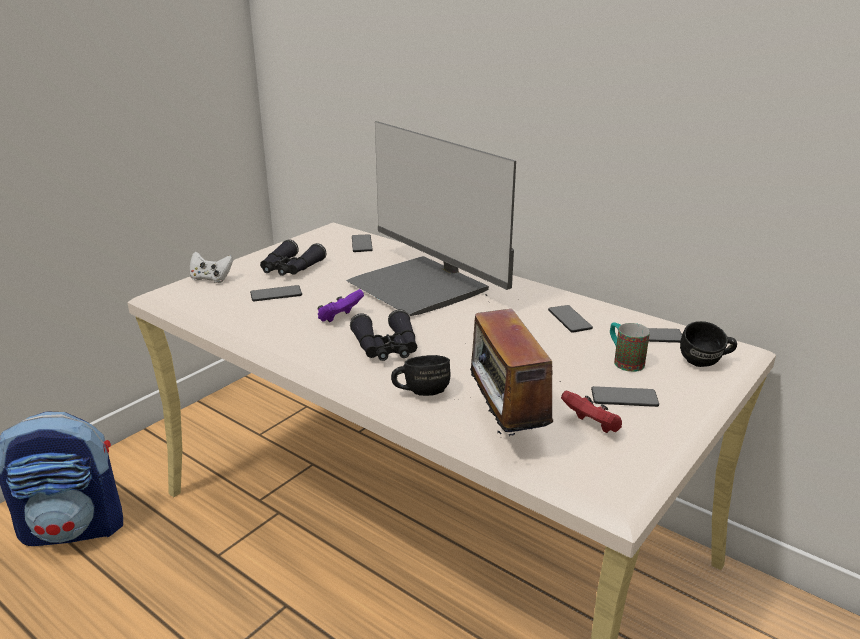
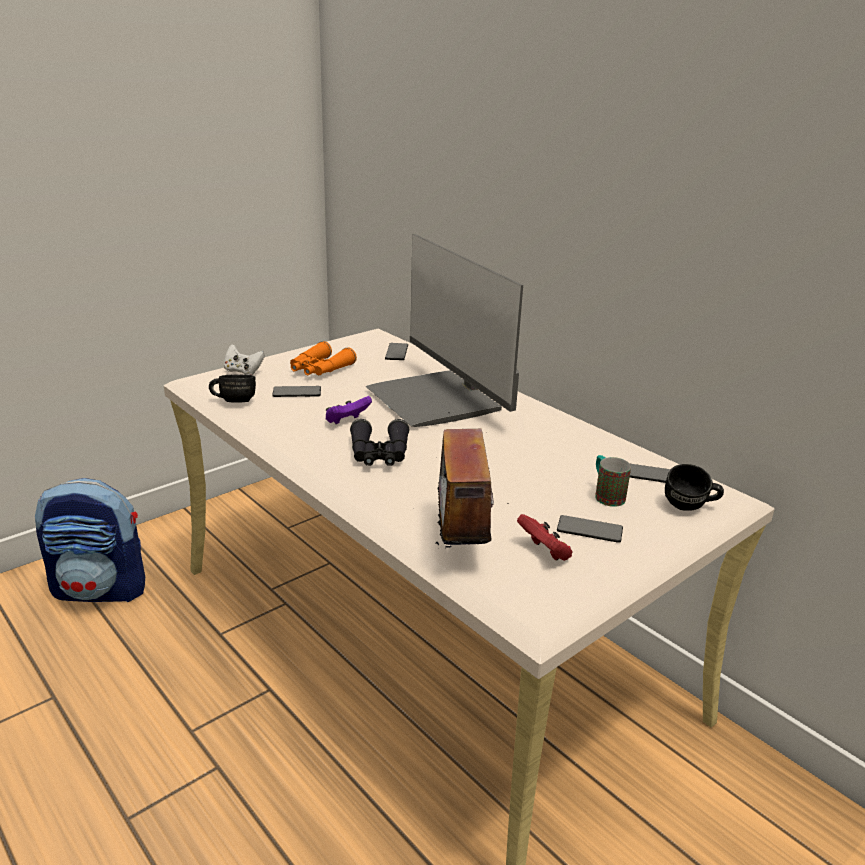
camera: 10 degrees right, 0 degrees up
(290, 269) = (319, 369): black binoculars -> orange binoculars
(420, 391) = (394, 498): black mug -> black mug (234, 401)
(569, 319) = (570, 448): phone -> none

